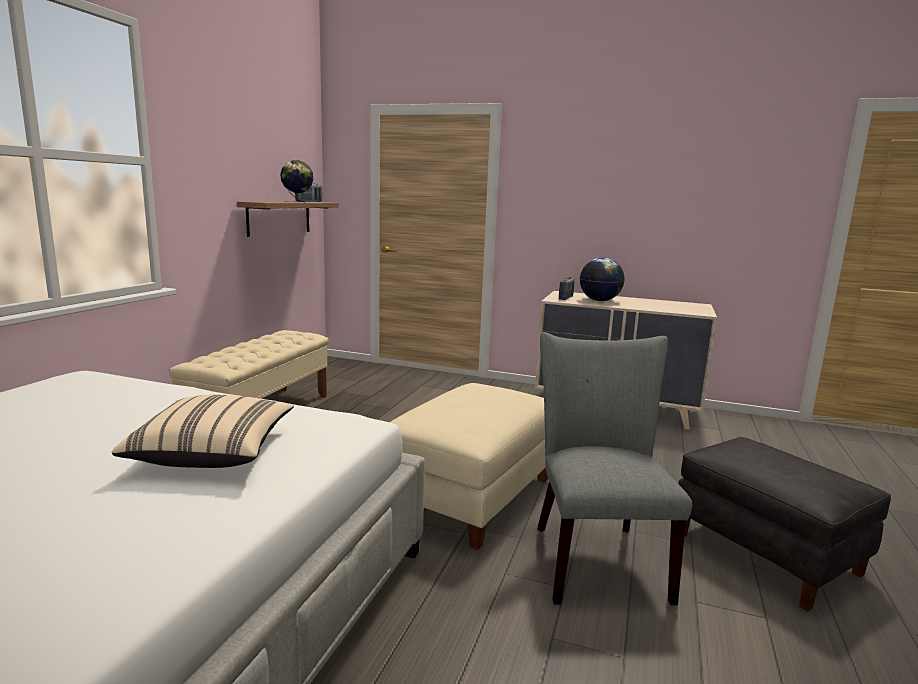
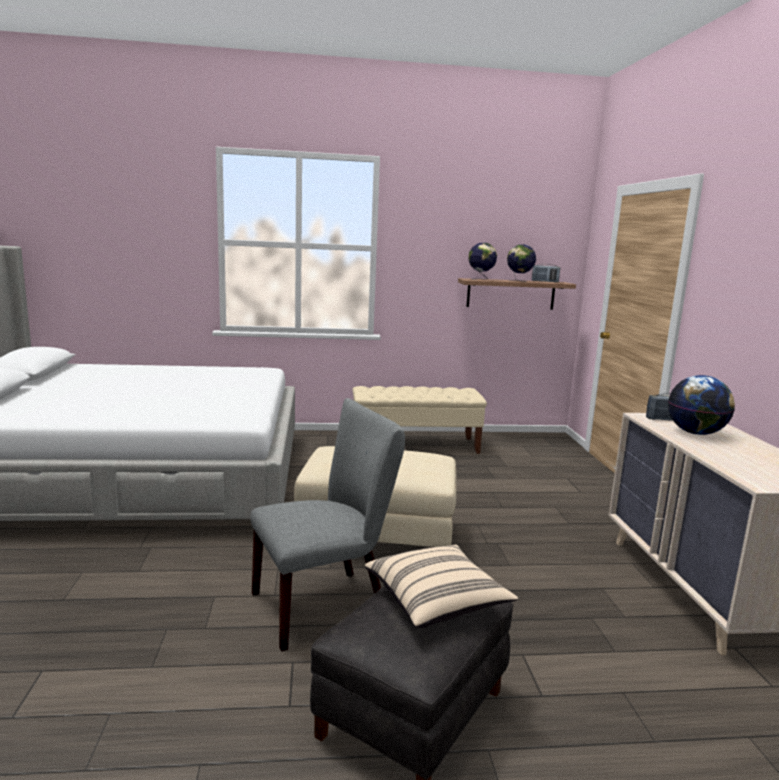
camera: 65 degrees right, 0 degrees up
(214, 452) = (181, 404): beige pillow -> beige pillow (437, 602)
(266, 201) = (481, 279): none -> globe

